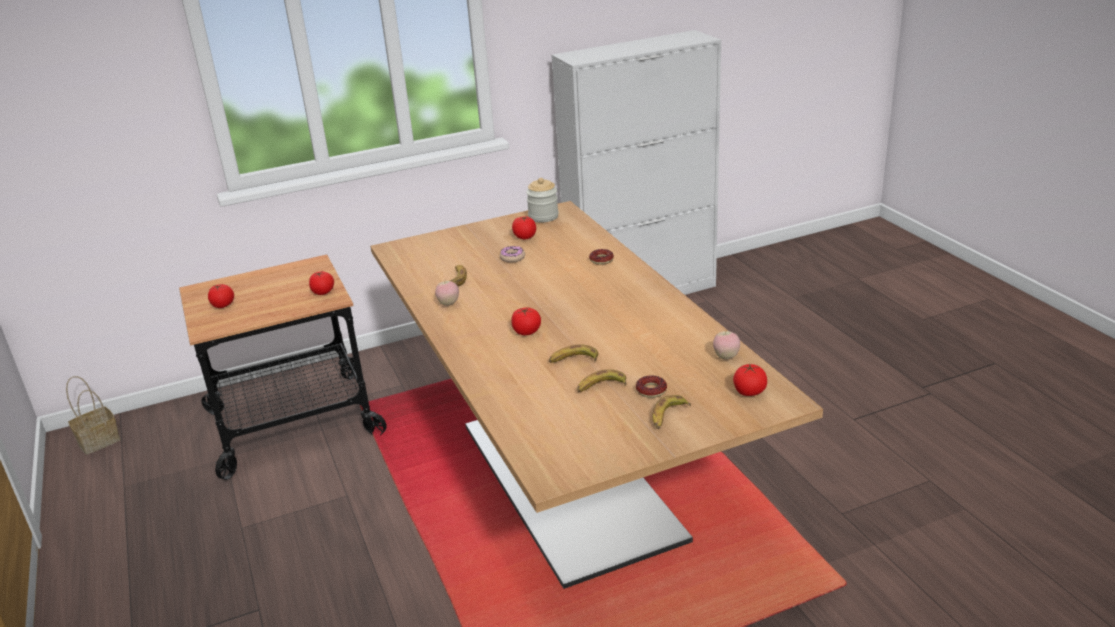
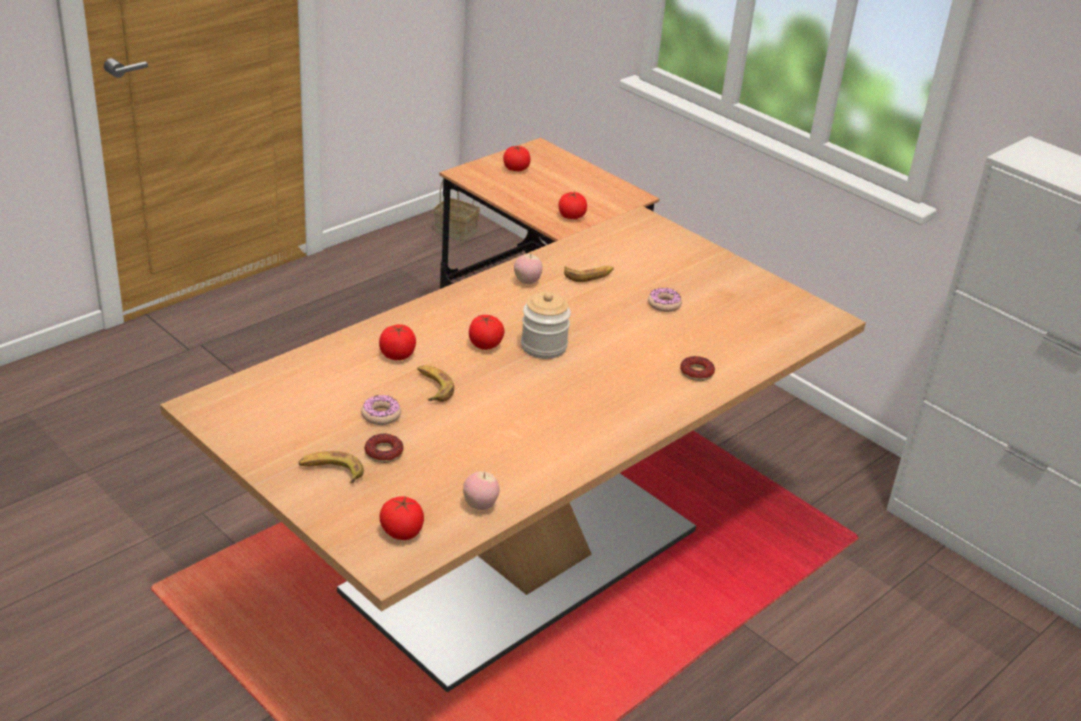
camera: 65 degrees right, 5 degrees up
(524, 237) = (727, 304): tomato -> tomato (397, 355)
(543, 216) = (797, 308): jar -> jar (543, 347)
(601, 387) = (381, 415): banana -> donut

